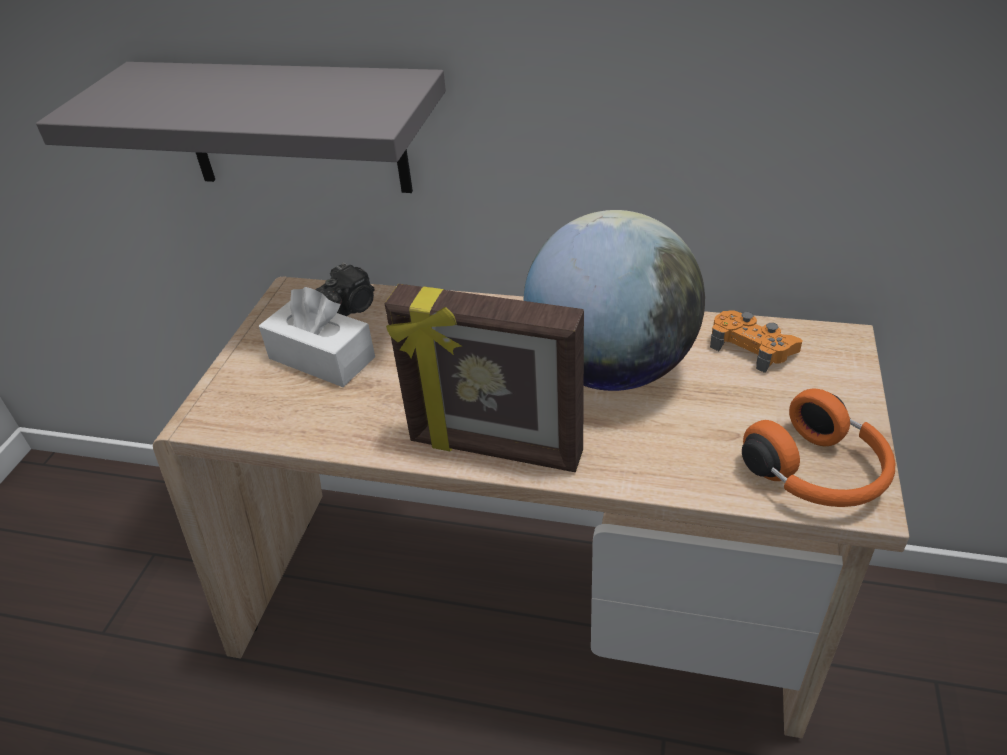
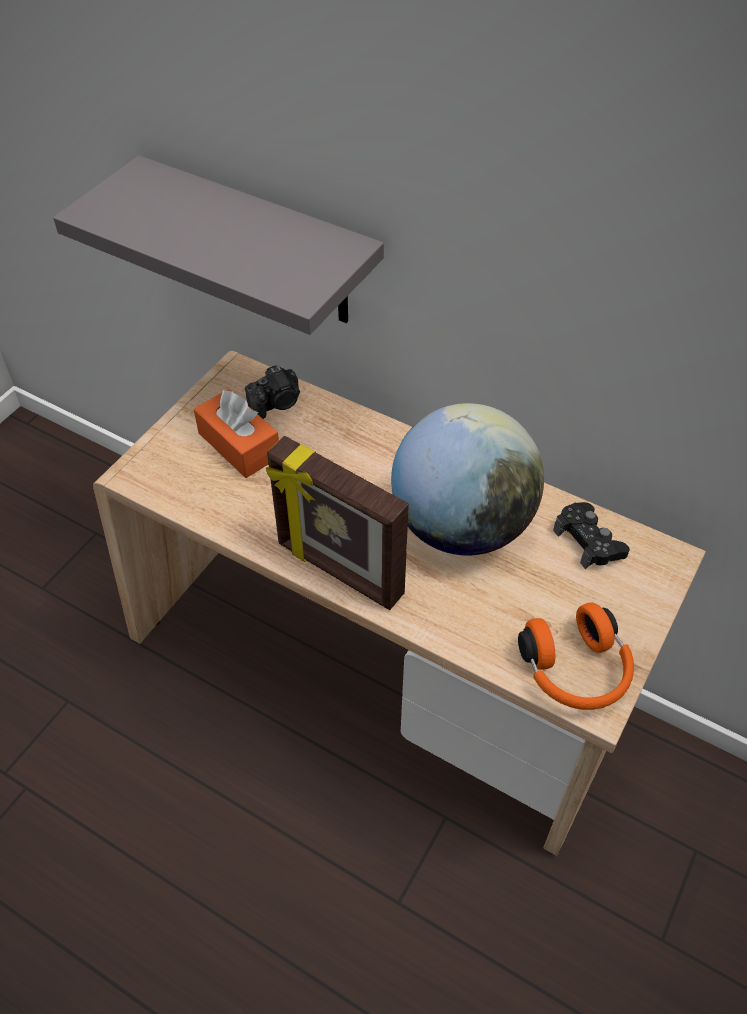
camera: 15 degrees right, 10 degrees up
(322, 358) = (239, 445): white tissue box -> orange tissue box
(752, 347) = (588, 541): orange game controller -> black game controller

